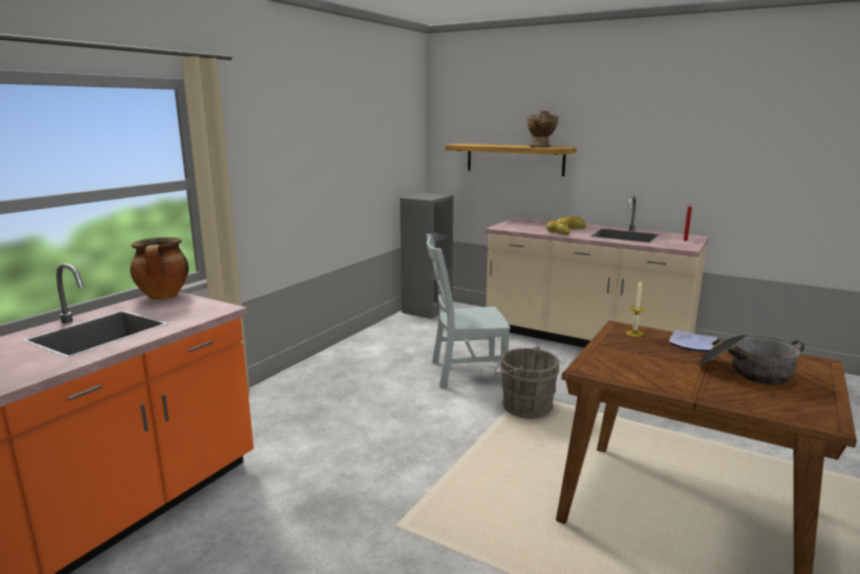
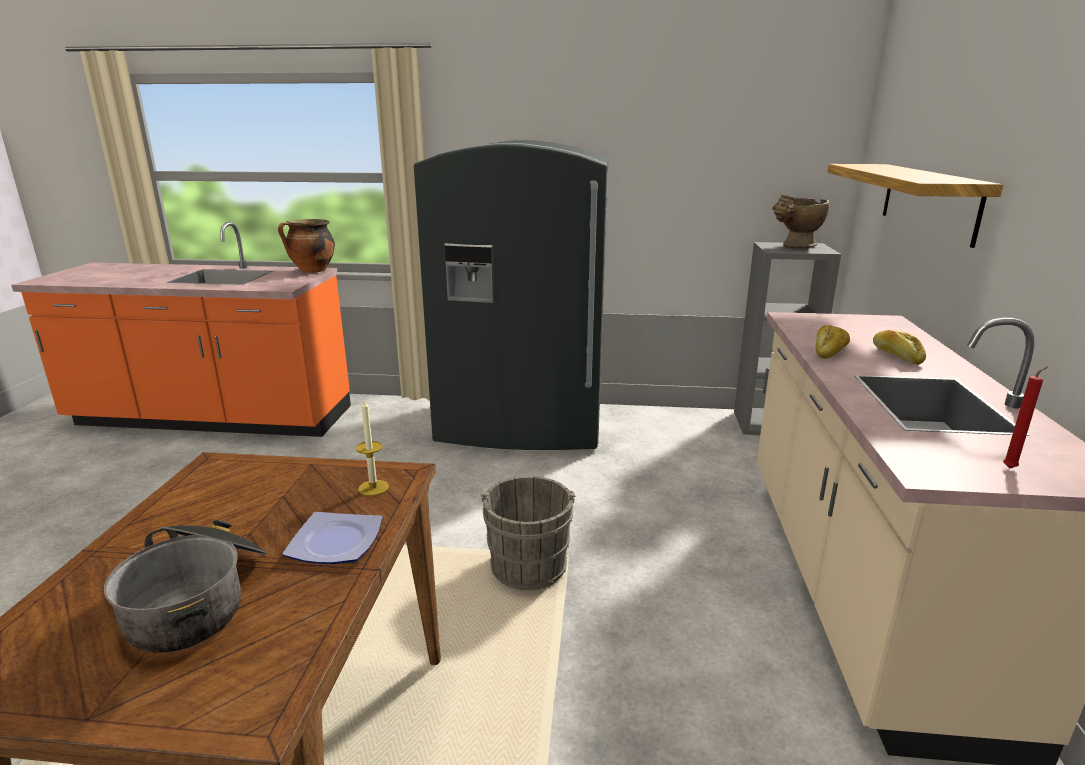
camera: 65 degrees right, 5 degrees up
(340, 372) = (521, 425): none -> grey fridge
(464, 372) = (592, 496): grey chair -> none
(541, 147) = (928, 177): beige vase -> beige vase (795, 246)

